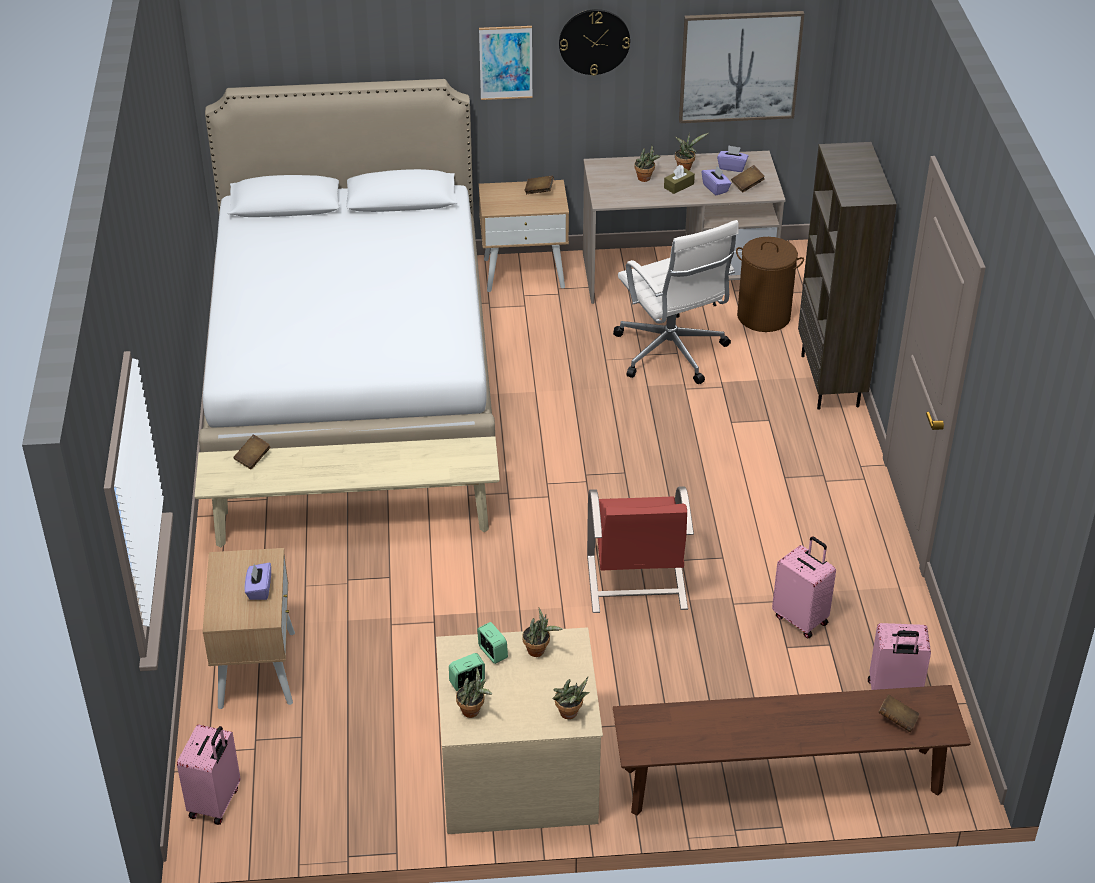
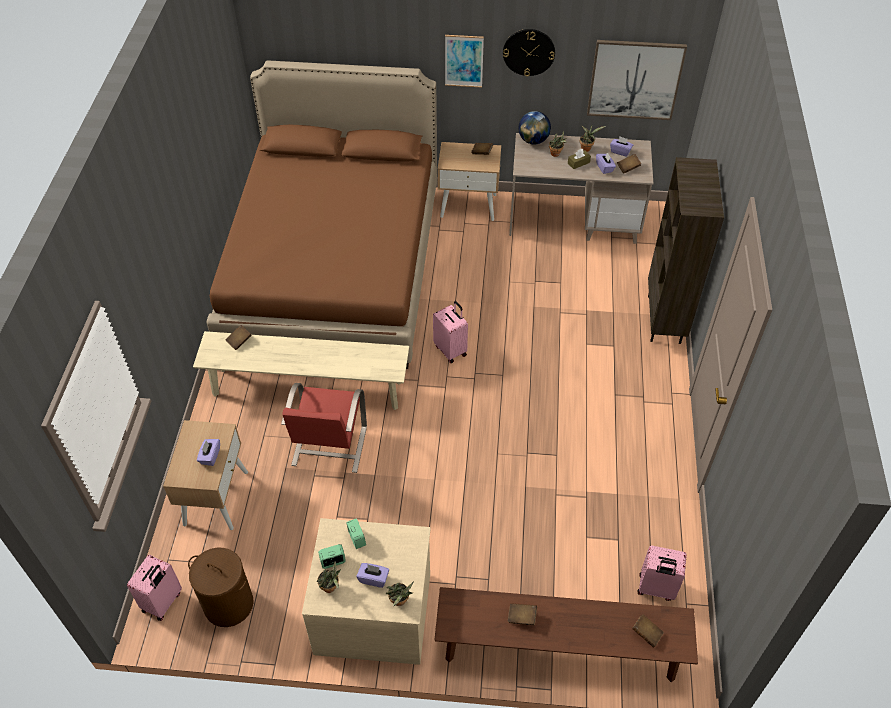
camera: 10 degrees right, 10 degrees up
(352, 369) = (335, 267): white bed -> brown bed
(528, 694) = (373, 579): none -> purple tissue box
(539, 651) = (390, 542): potted plant -> none
(610, 166) = (533, 140): none -> globe
(636, 584) = (490, 468): red chair -> red chair (328, 447)
(671, 353) = (556, 282): white office chair -> none
(730, 725) = (521, 617): none -> brown book
(764, 316) = (628, 260): brown laundry basket -> brown laundry basket (229, 604)
(801, 619) = (602, 515): pink suitcase -> pink suitcase (451, 350)

